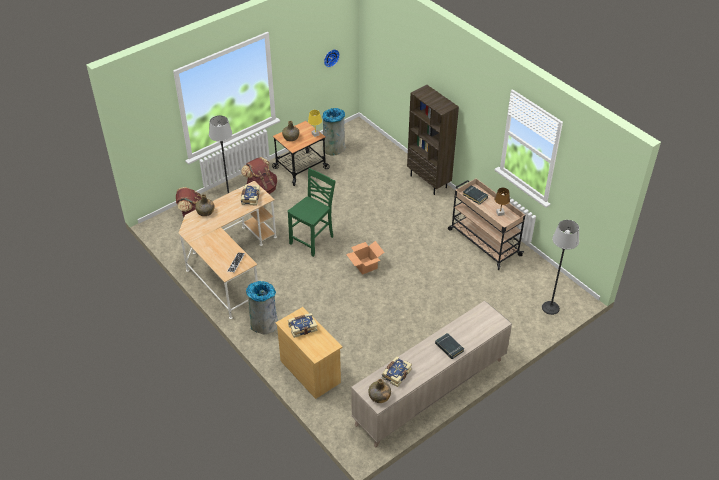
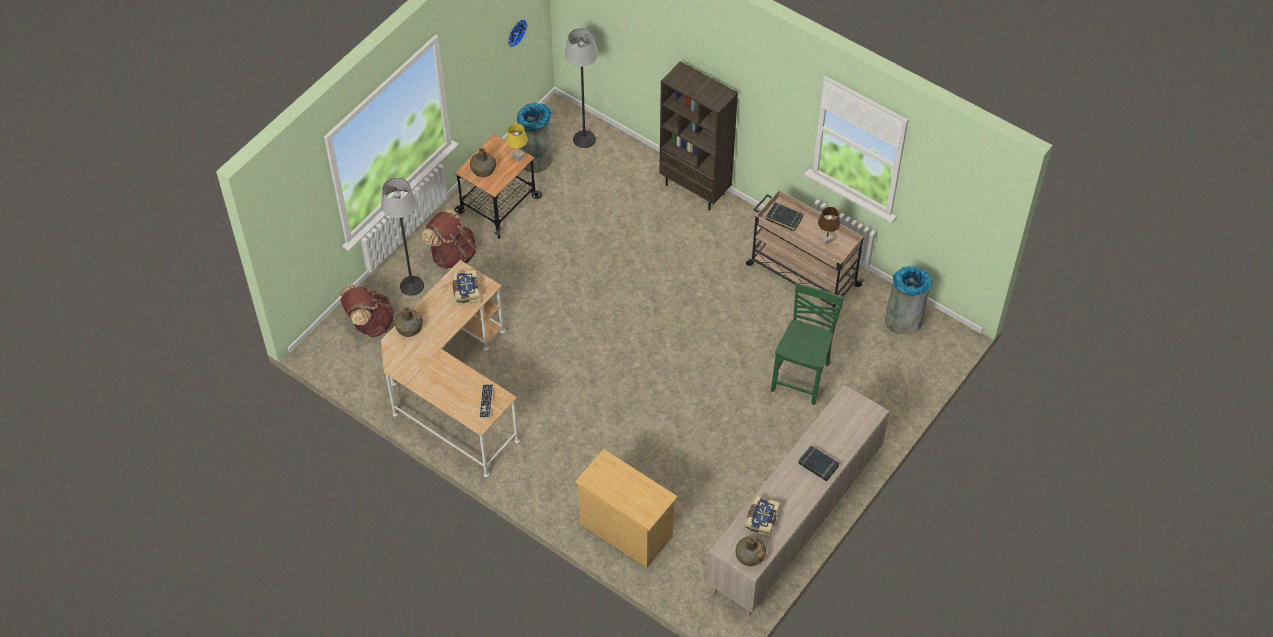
camera: 15 degrees left, 10 degrees up
(264, 324) = (537, 474): grey trash can -> grey trash can (904, 320)
(302, 327) = (614, 480): book -> none
(313, 240) = (559, 325): green chair -> green chair (802, 377)
(365, 266) = (648, 350): cardboard box -> none
(550, 308) = (920, 359): floor lamp -> floor lamp (584, 139)

